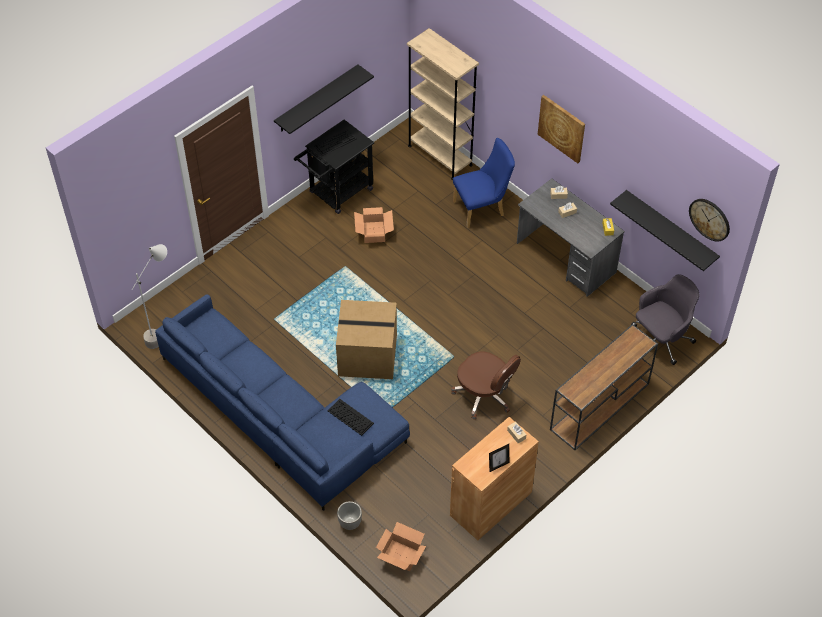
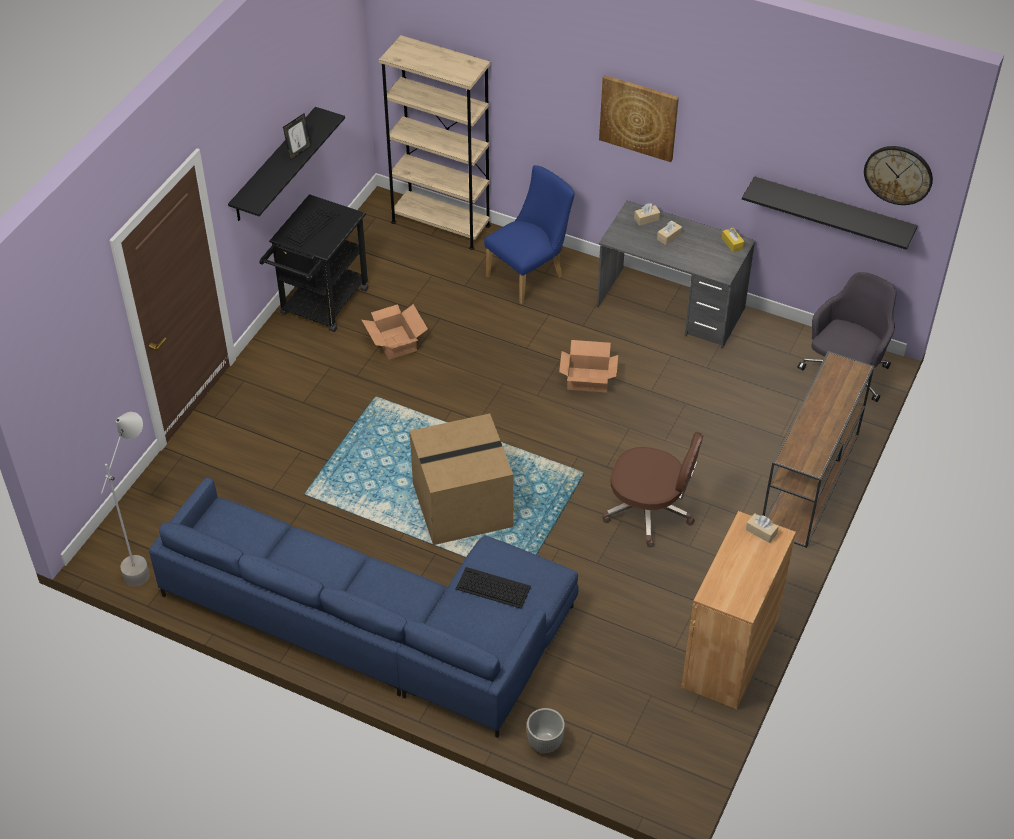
camera: 20 degrees left, 5 degrees down
(401, 556) = (640, 765): cardboard box -> cardboard box (588, 380)
(498, 466) = (758, 581): picture frame -> picture frame (299, 152)

